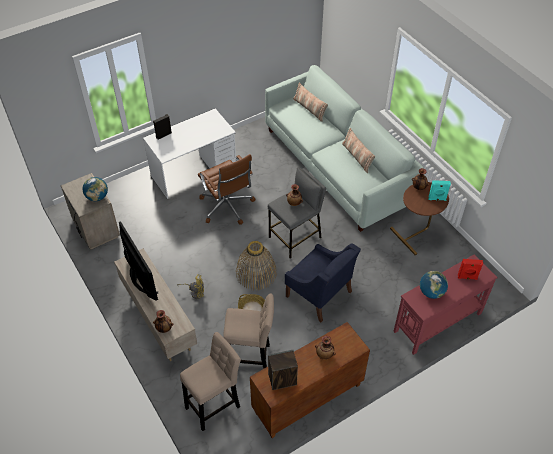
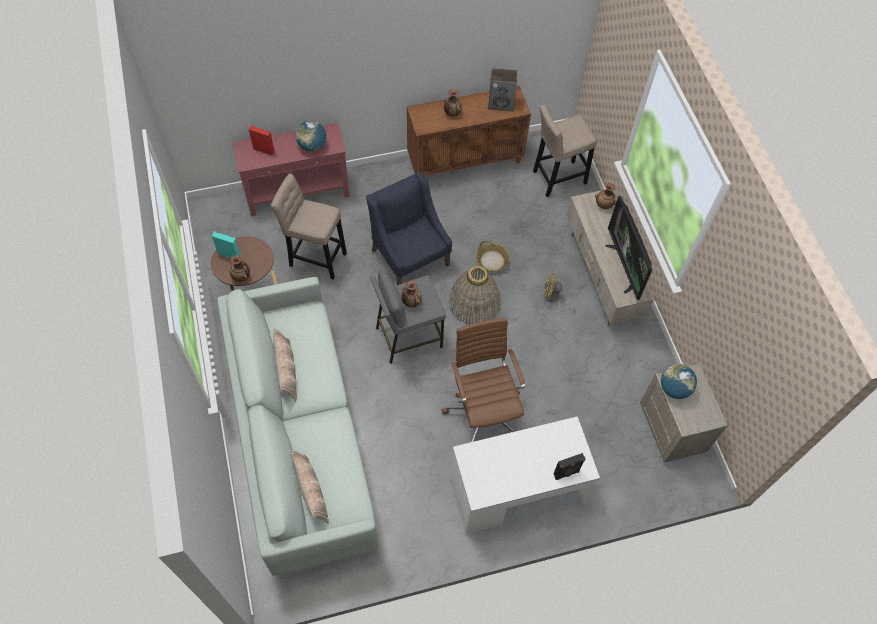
camera: 165 degrees left, 10 degrees up
(250, 358) = (509, 211): beige stool -> beige stool (315, 257)

